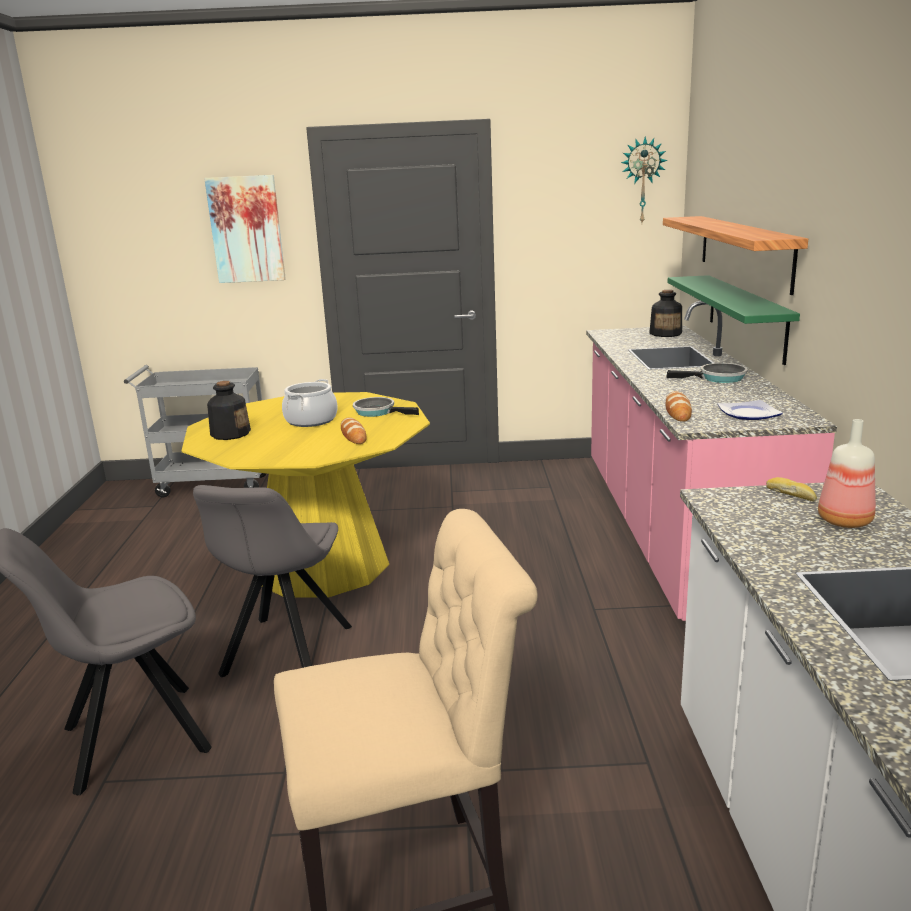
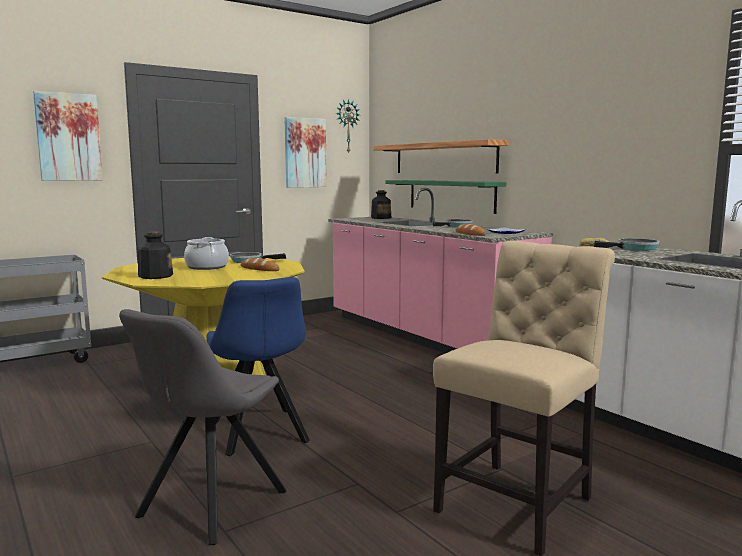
camera: 35 degrees left, 10 degrees down
(286, 651) = (259, 432): grey chair -> blue chair
(566, 228) = (305, 153): none -> picture
(846, 522) = (634, 249): bottle -> frying pan

